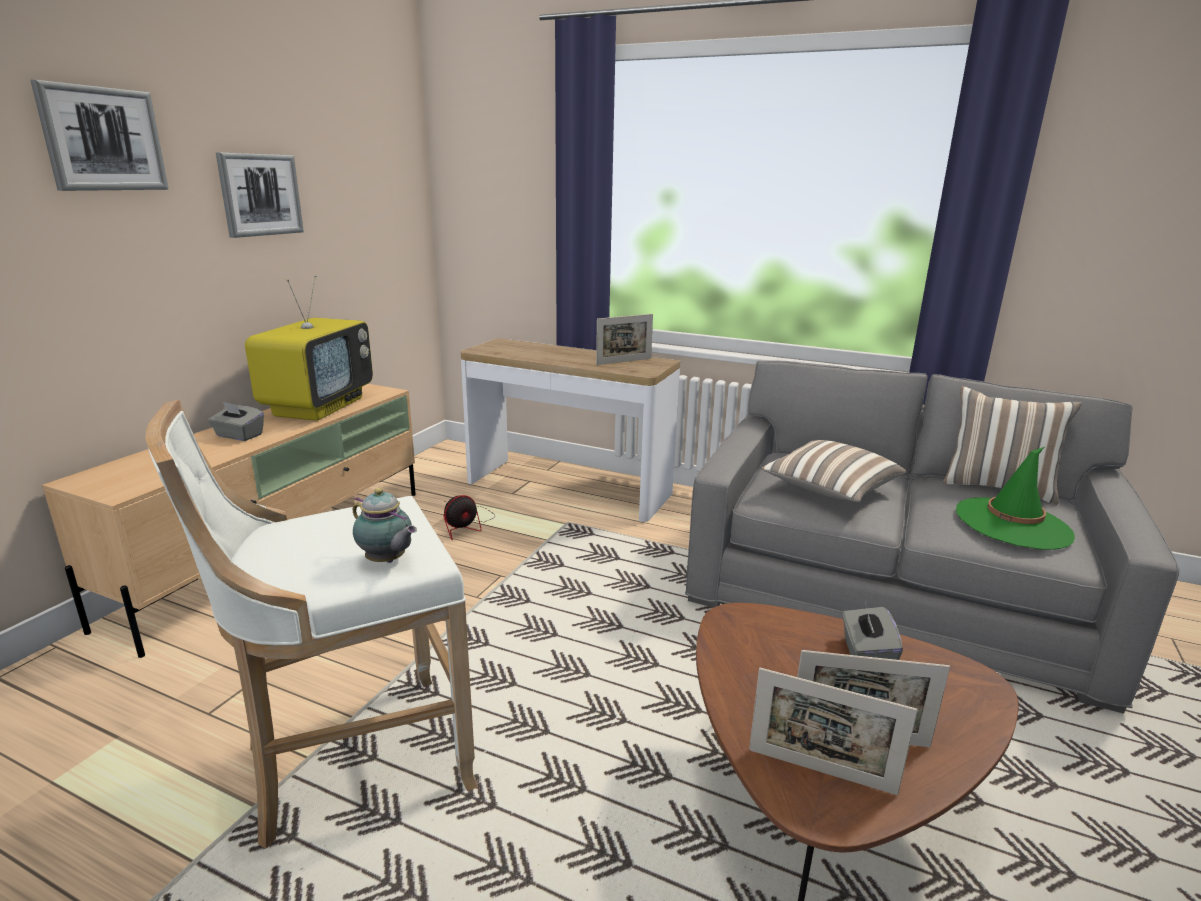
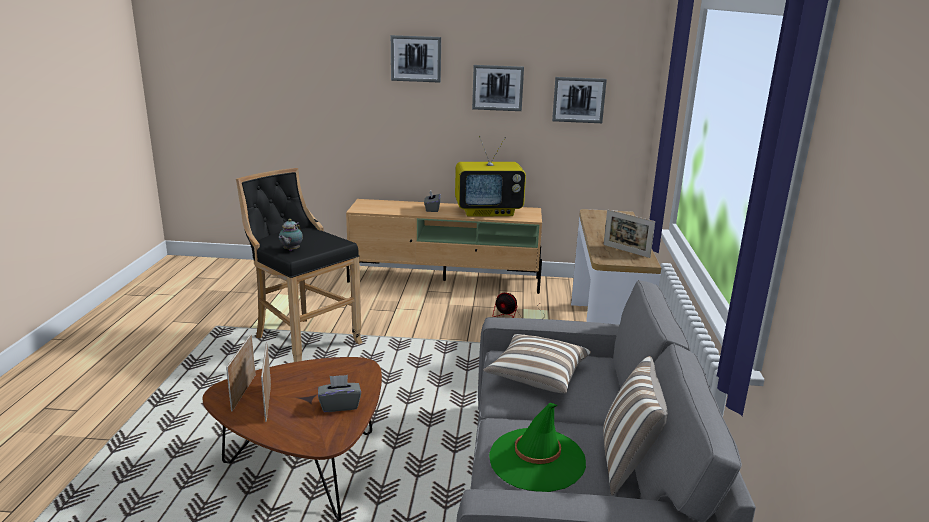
camera: 70 degrees right, 0 degrees up
(351, 762) = (303, 341): white stool -> black stool
(362, 206) = (578, 100): none -> picture

